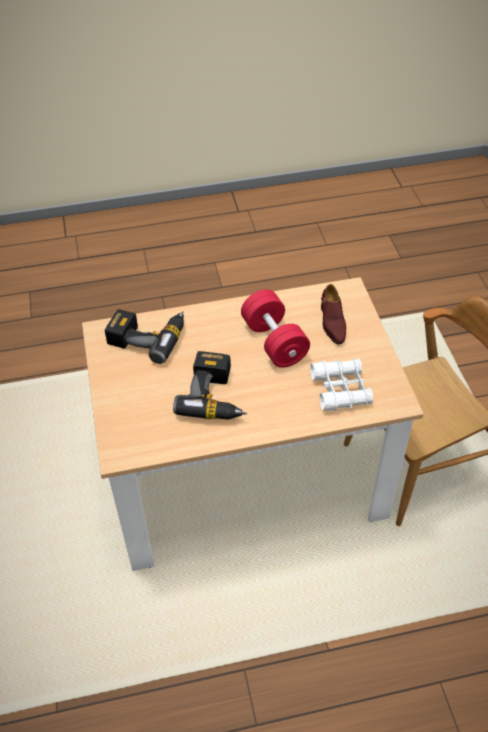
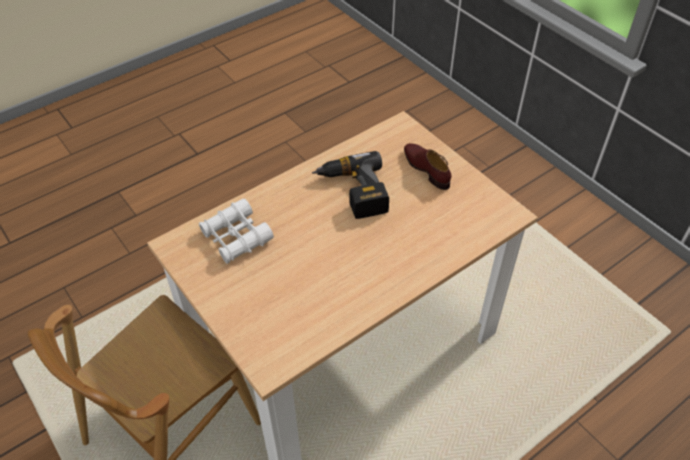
camera: 155 degrees right, 0 degrees up
(148, 336) = (459, 225): power drill -> none
(274, 342) = (327, 264): red dumbbell -> none
(332, 322) = (273, 311): brown shoe -> brown shoe (426, 169)

